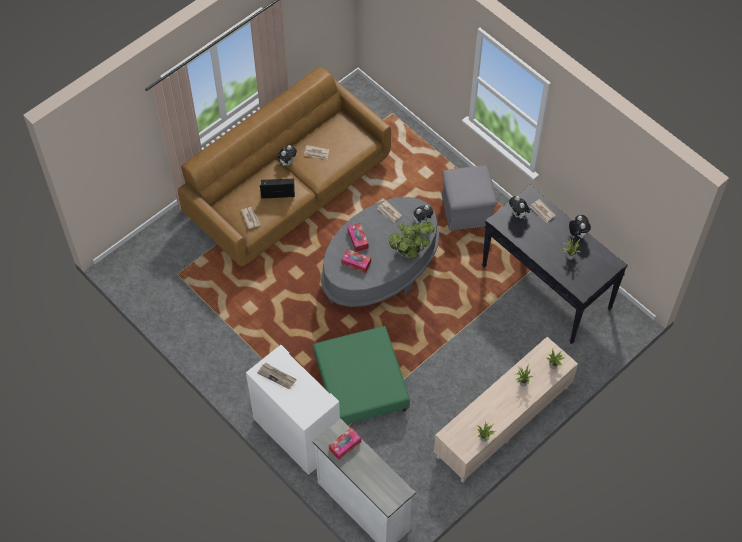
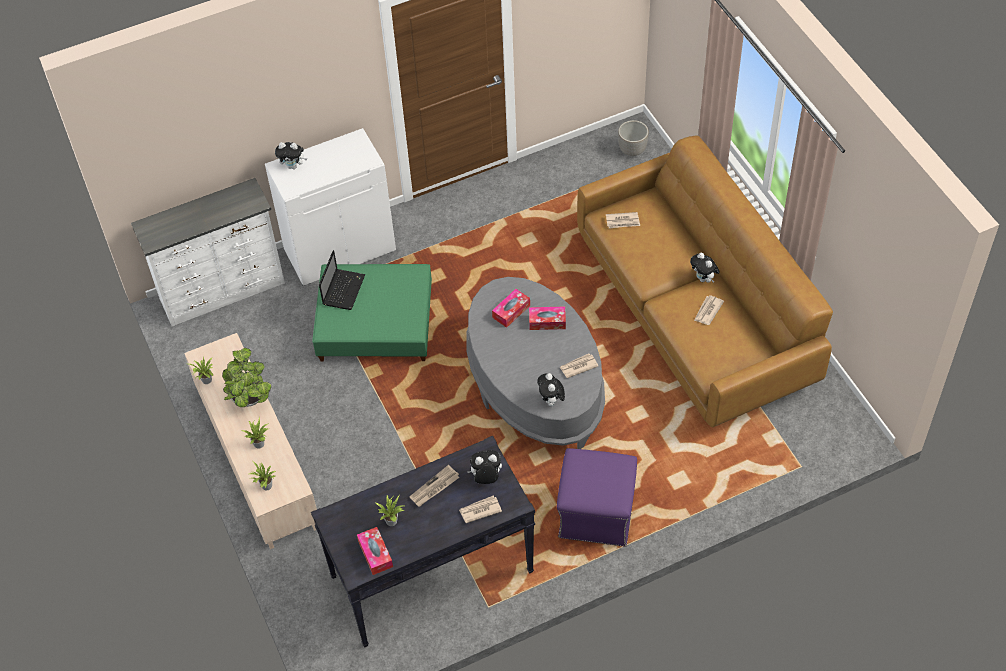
camera: 110 degrees right, 5 degrees down
(140, 261) = (632, 150): none -> planter
(277, 190) = (659, 256): laptop -> laptop (343, 289)
(277, 376) = (343, 153): newspaper -> newspaper (434, 488)
(345, 445) = (234, 204): tissue box -> tissue box (375, 554)
(410, 250) = (508, 375): potted plant -> potted plant (250, 400)
(467, 210) = (595, 513): grey ottoman -> purple ottoman
(577, 234) = (425, 543): plush toy -> plush toy (293, 166)

